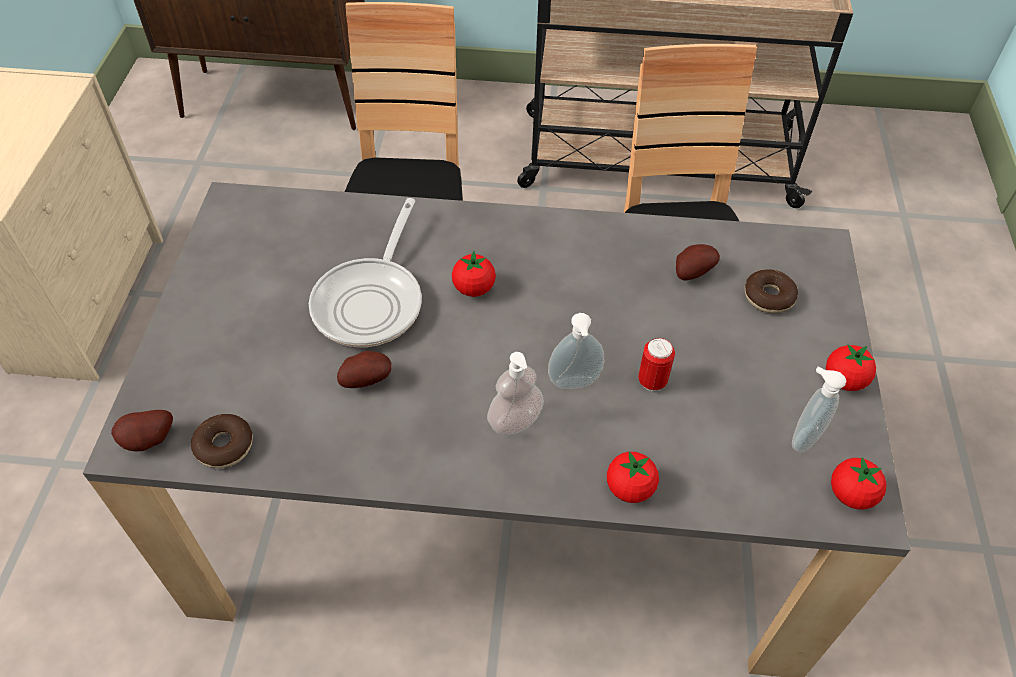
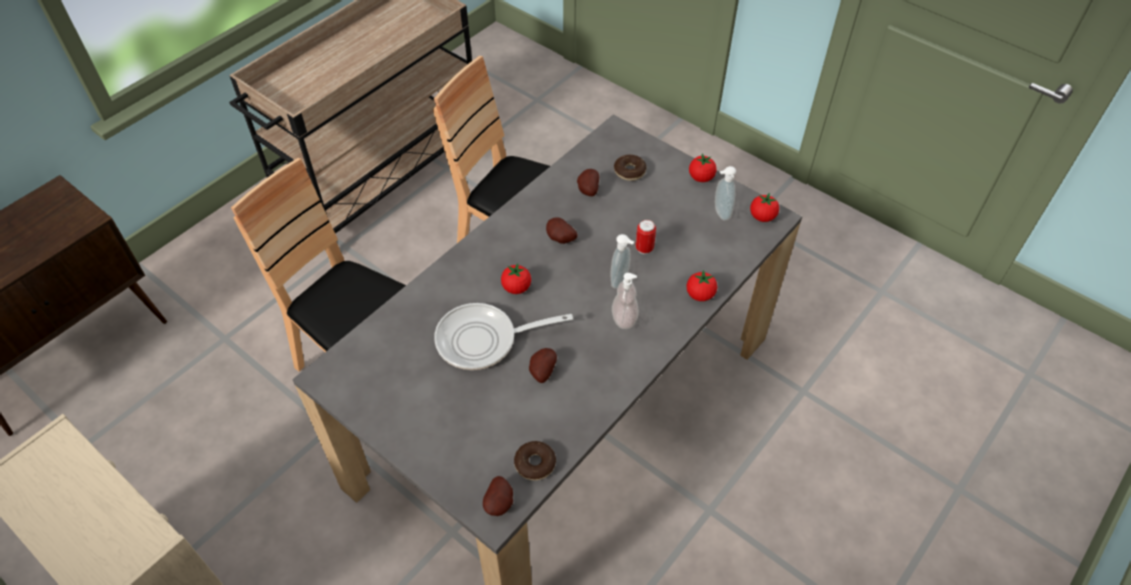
camera: 55 degrees left, 0 degrees up
(372, 301) = (483, 340): frying pan -> frying pan turned 120 degrees clockwise
(585, 288) = (560, 239): none -> potato

